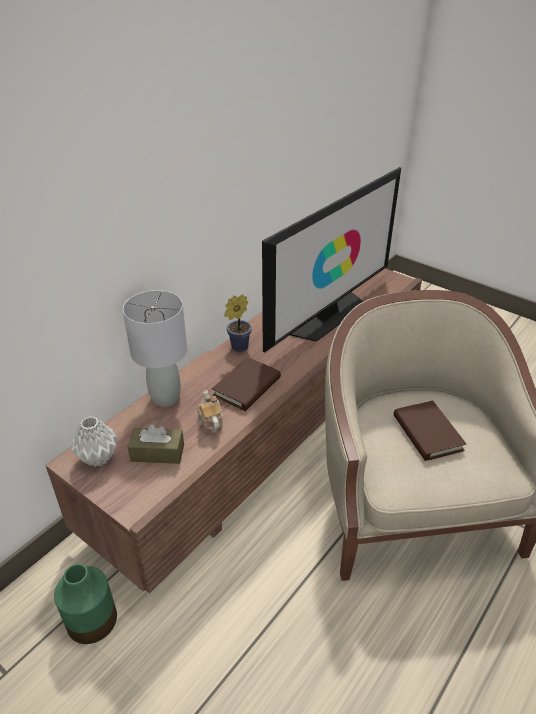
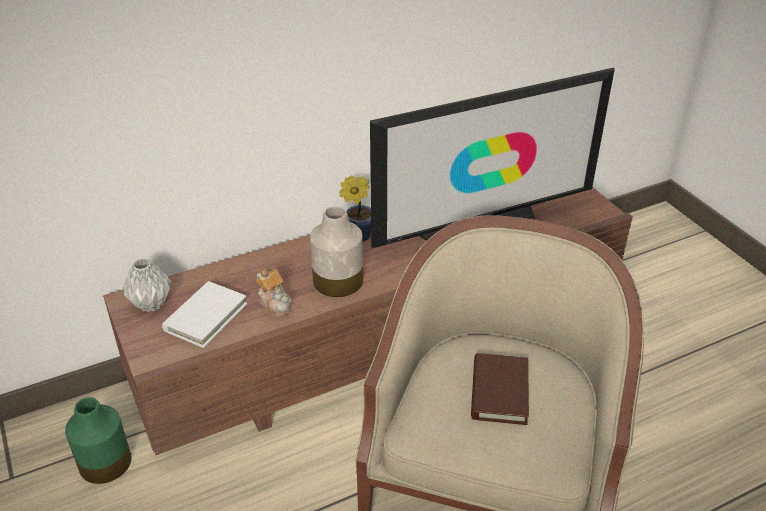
camera: 25 degrees right, 0 degrees up
(157, 453) = (206, 317): brown tissue box -> white book
(166, 397) = (250, 266): grey table lamp -> none
(210, 422) = (275, 303): teapot -> teapot turned 135 degrees clockwise
(247, 387) = (337, 280): brown book -> beige vase

